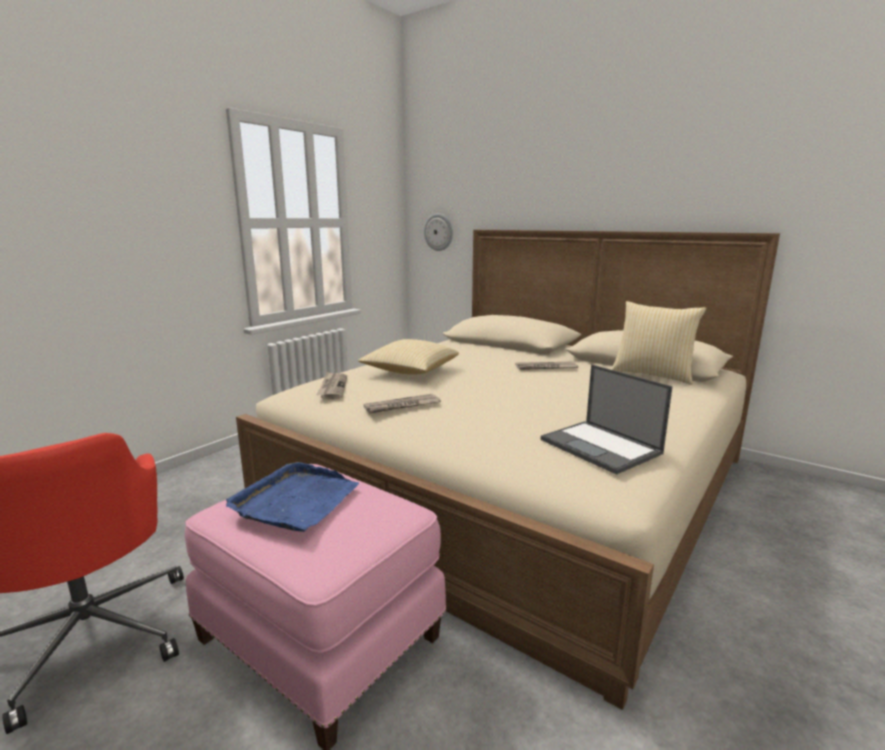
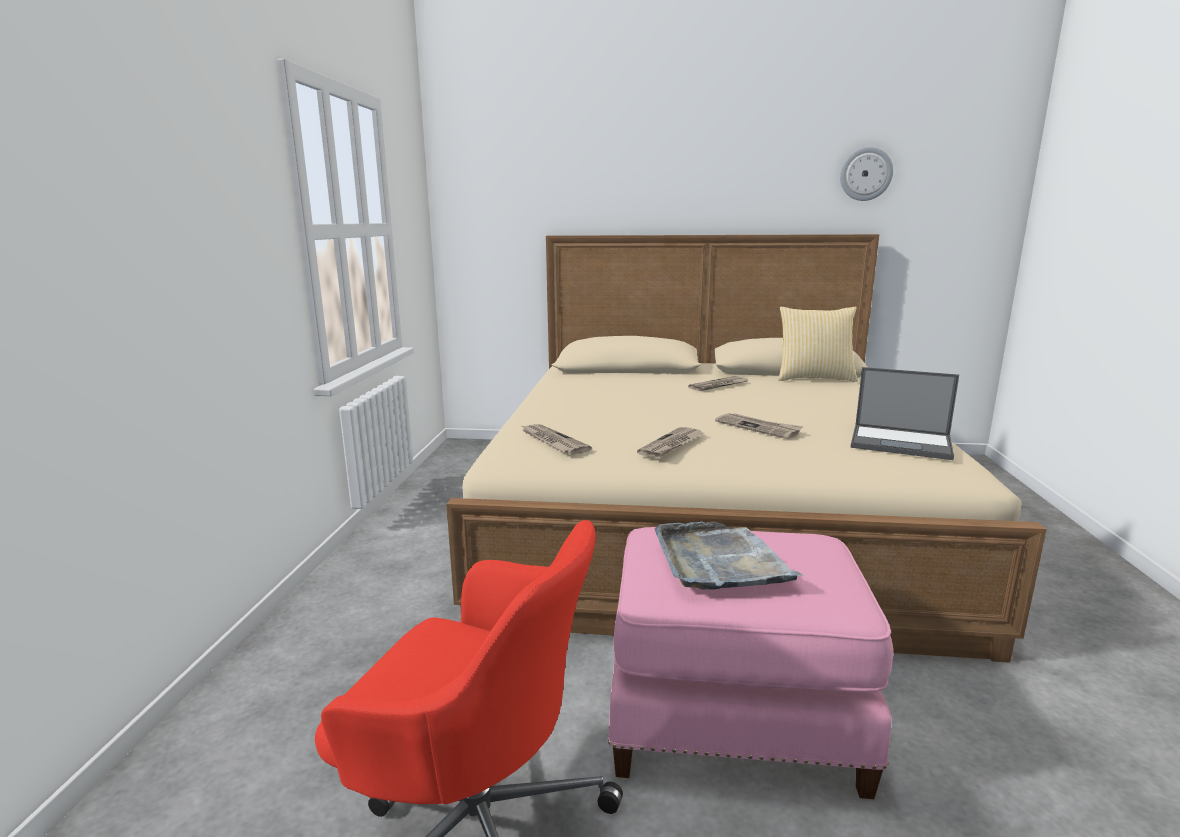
camera: 30 degrees left, 0 degrees up
(295, 501) = (719, 560): blue tray -> grey tray
(410, 371) = (599, 410): pillow -> none
(438, 232) = (487, 239): wall clock -> wall clock (865, 174)
(498, 407) = (758, 428): none -> newspaper

